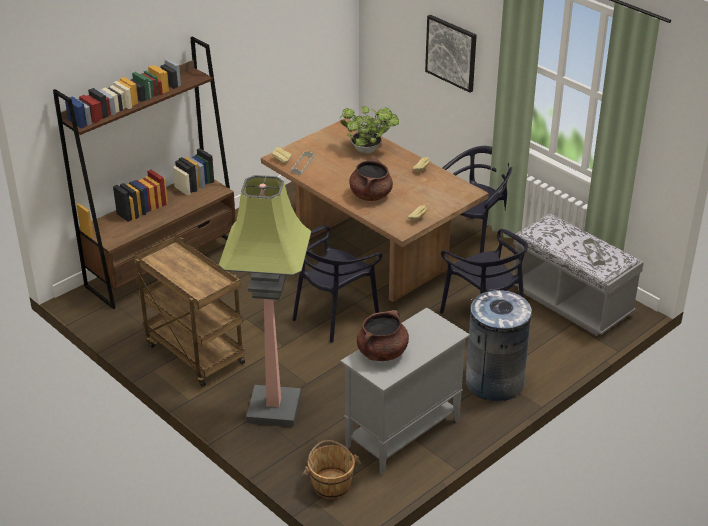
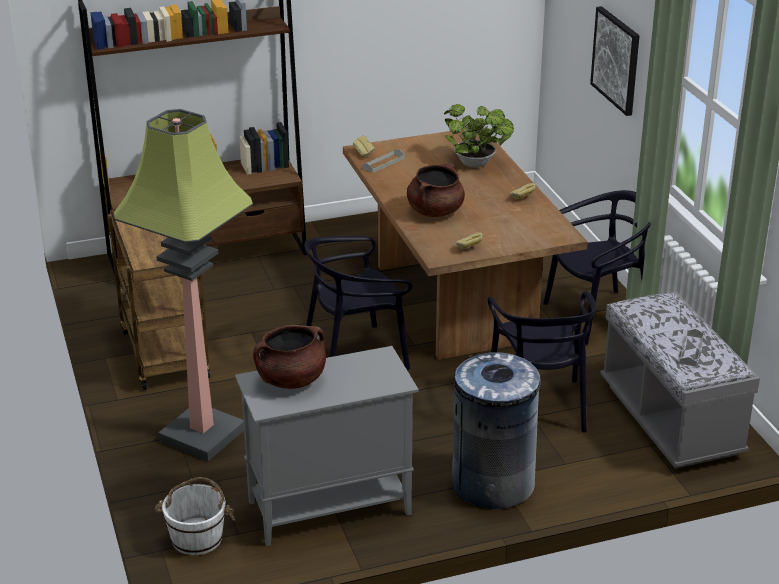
camera: 25 degrees right, 5 degrees down
(331, 484) = (197, 537): brown bucket -> white bucket

